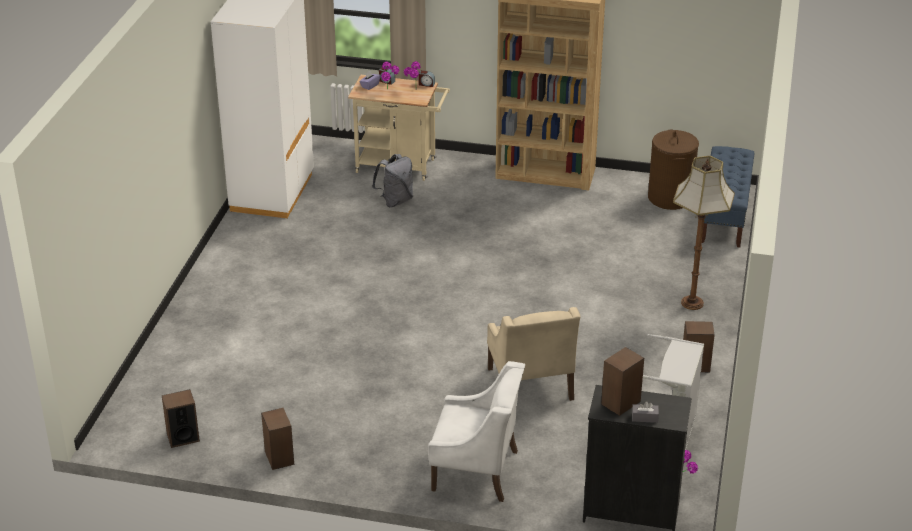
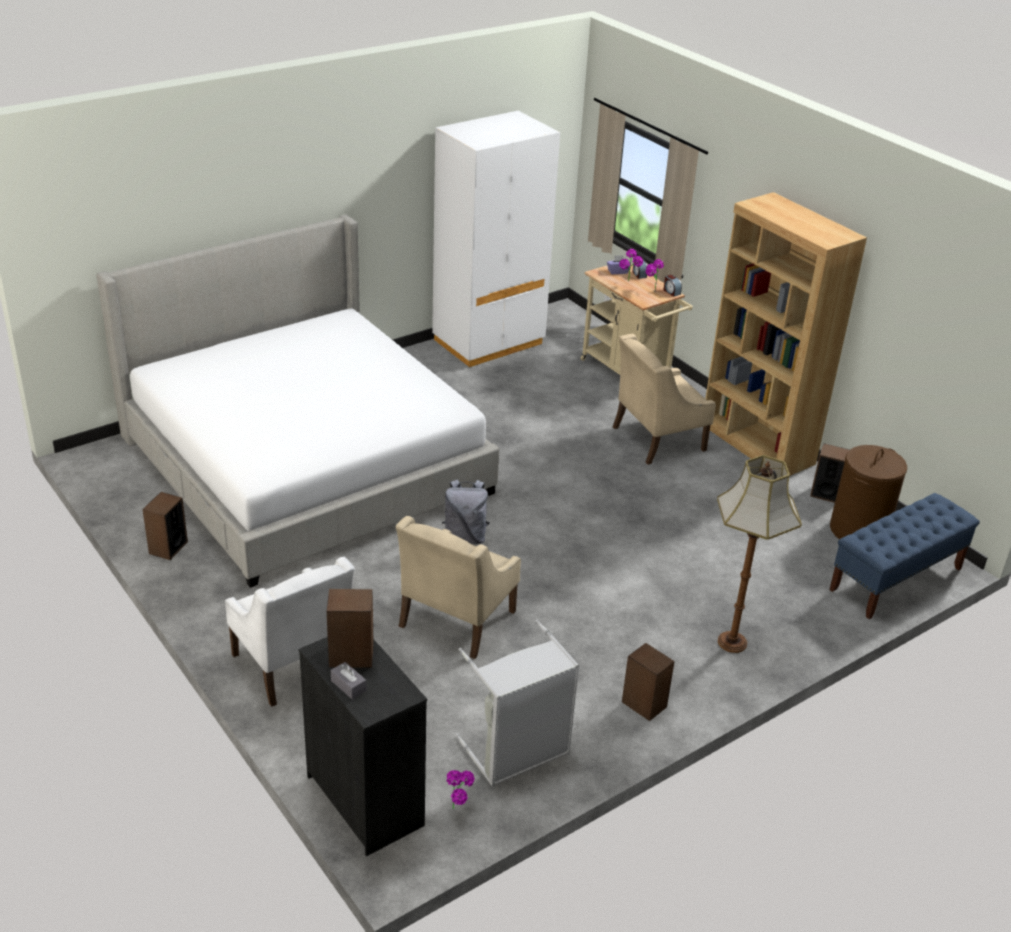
camera: 40 degrees right, 0 degrees up
(183, 437) = (132, 488): speaker -> speaker (826, 494)
(282, 349) = (305, 464): none -> bed
(395, 201) = (580, 398): grey backpack -> grey backpack (465, 537)
(482, 202) = (657, 438): none -> beige armchair

